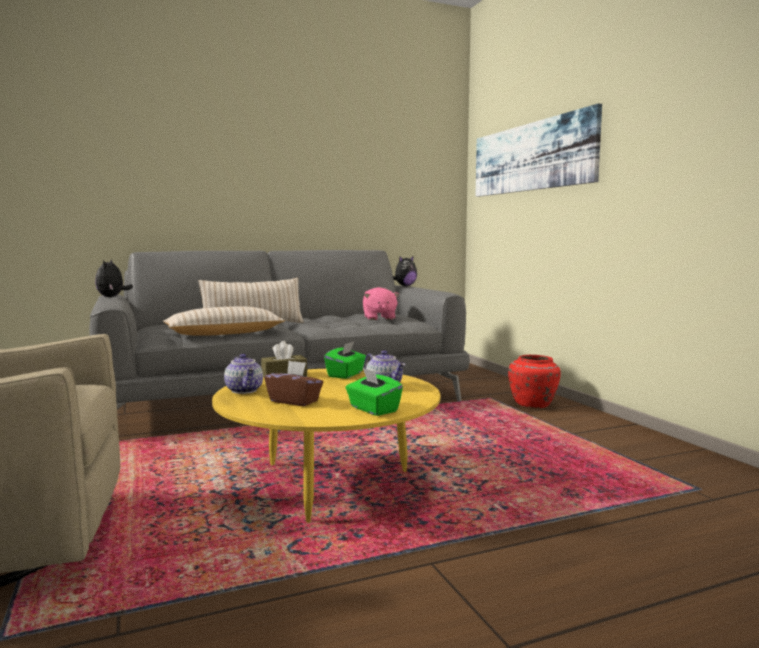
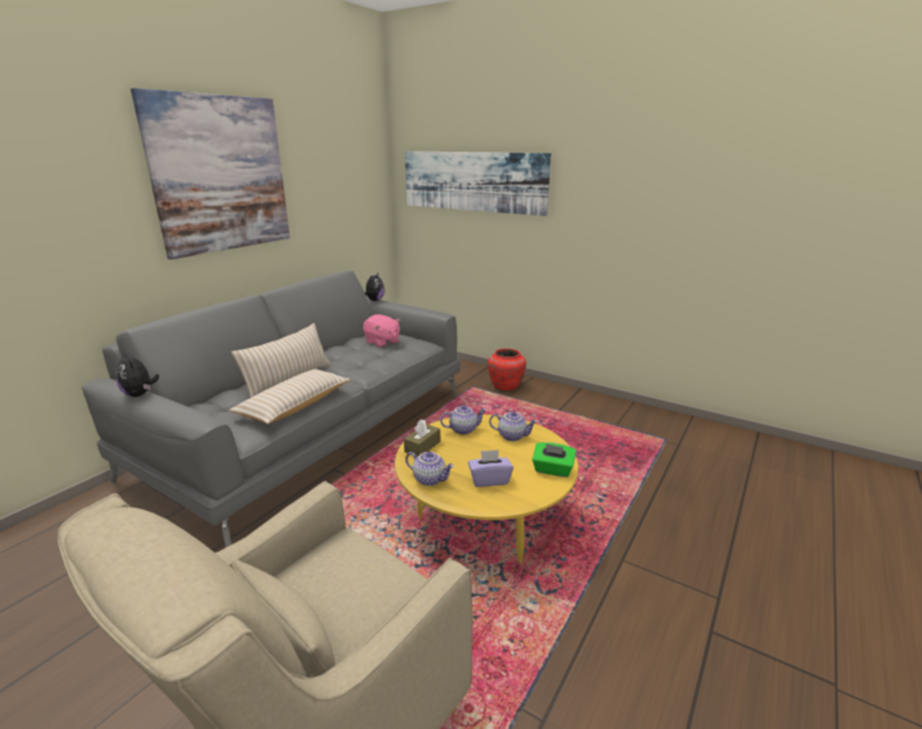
camera: 35 degrees left, 15 degrees up
(261, 145) = (220, 174): none -> picture
(294, 401) = (489, 480): brown tissue box -> purple tissue box
(346, 375) = (463, 429): green tissue box -> teapot

